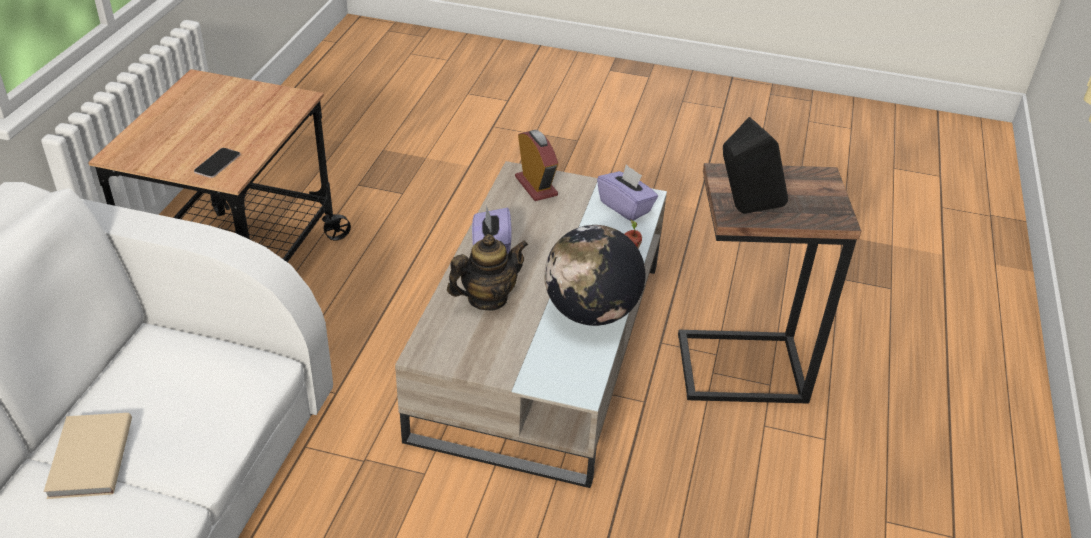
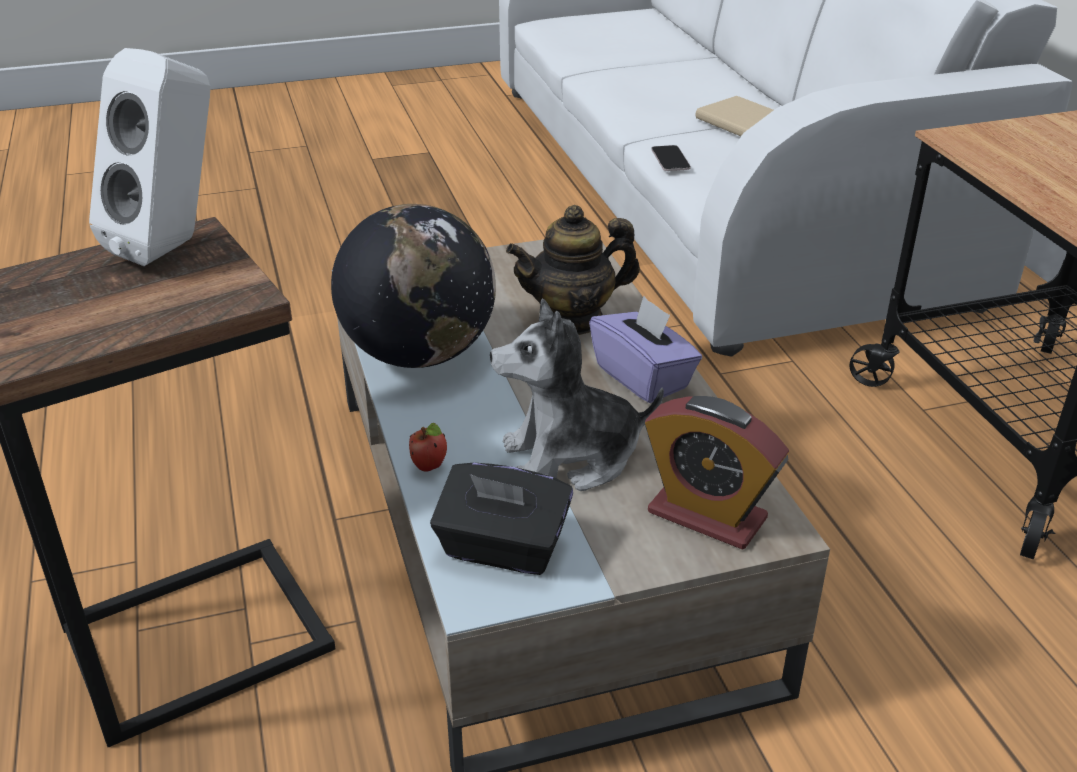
camera: 150 degrees right, 5 degrees down
(217, 163) = (1002, 143): phone -> phone (670, 159)
(487, 298) = (573, 319): teapot -> teapot turned 45 degrees clockwise
(565, 227) = (571, 458): none -> plush toy
(625, 207) = (502, 549): purple tissue box -> black tissue box
(744, 212) = (175, 246): black speaker -> white speaker

